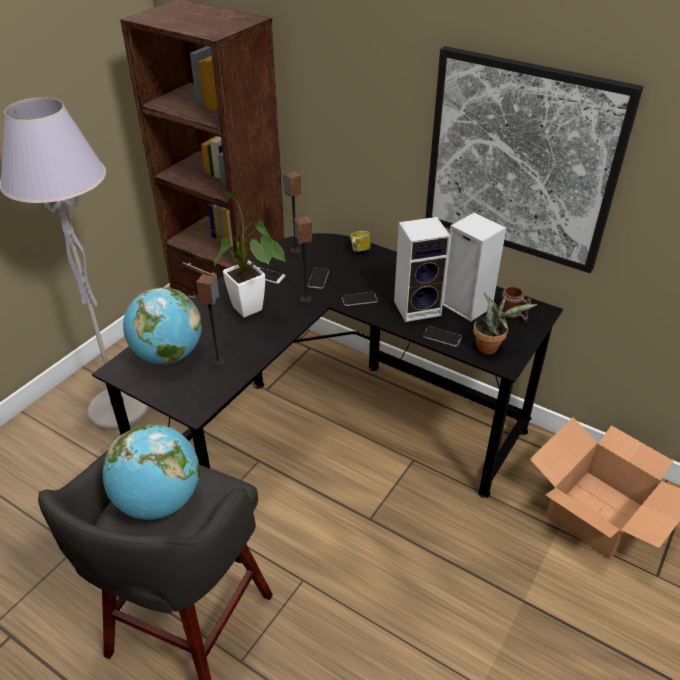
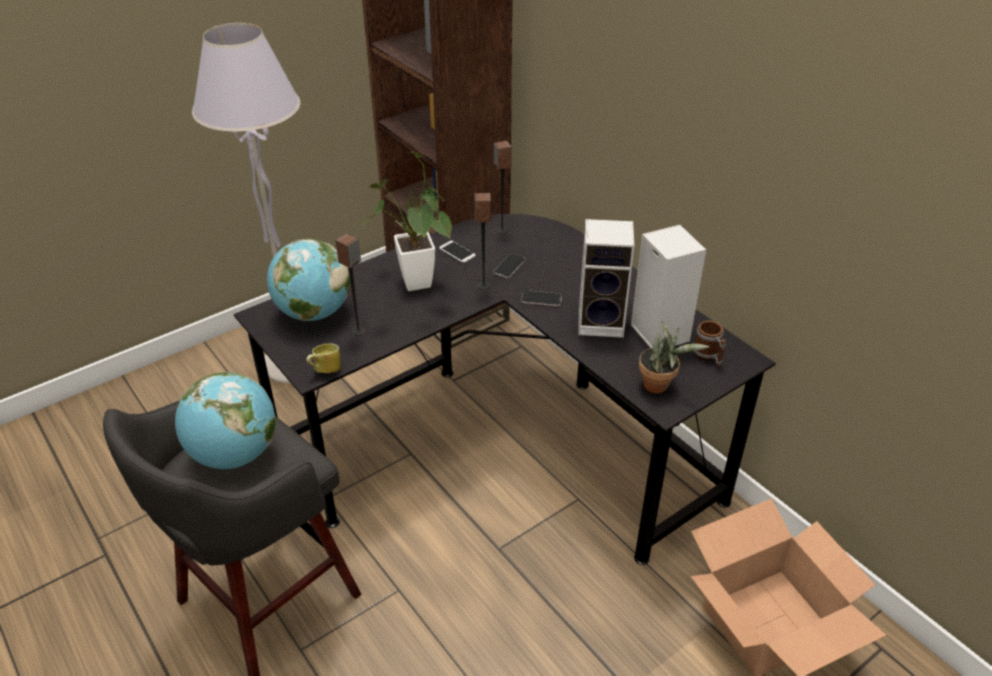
camera: 20 degrees right, 0 degrees up
(358, 251) = (571, 245): mug -> mug (325, 370)
(442, 337) = (610, 361): phone -> none
(521, 161) = (744, 174): picture -> none

